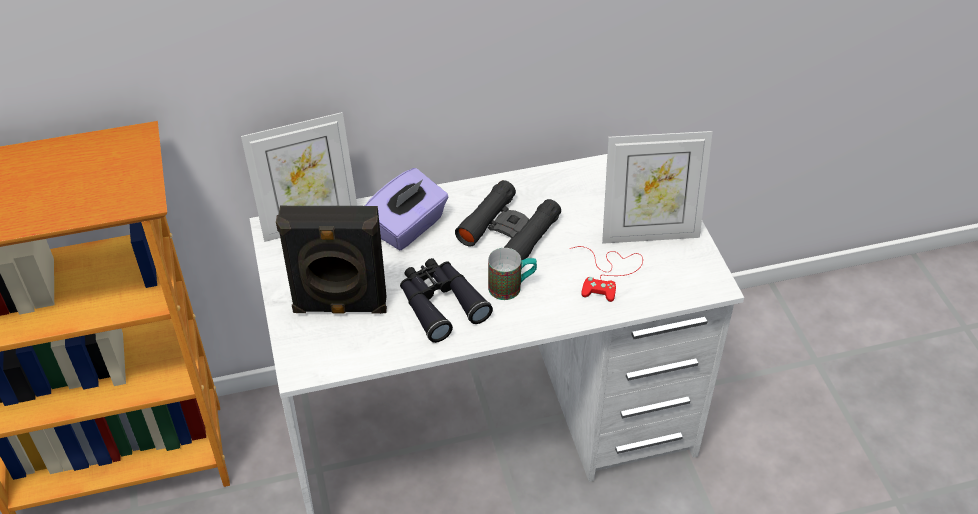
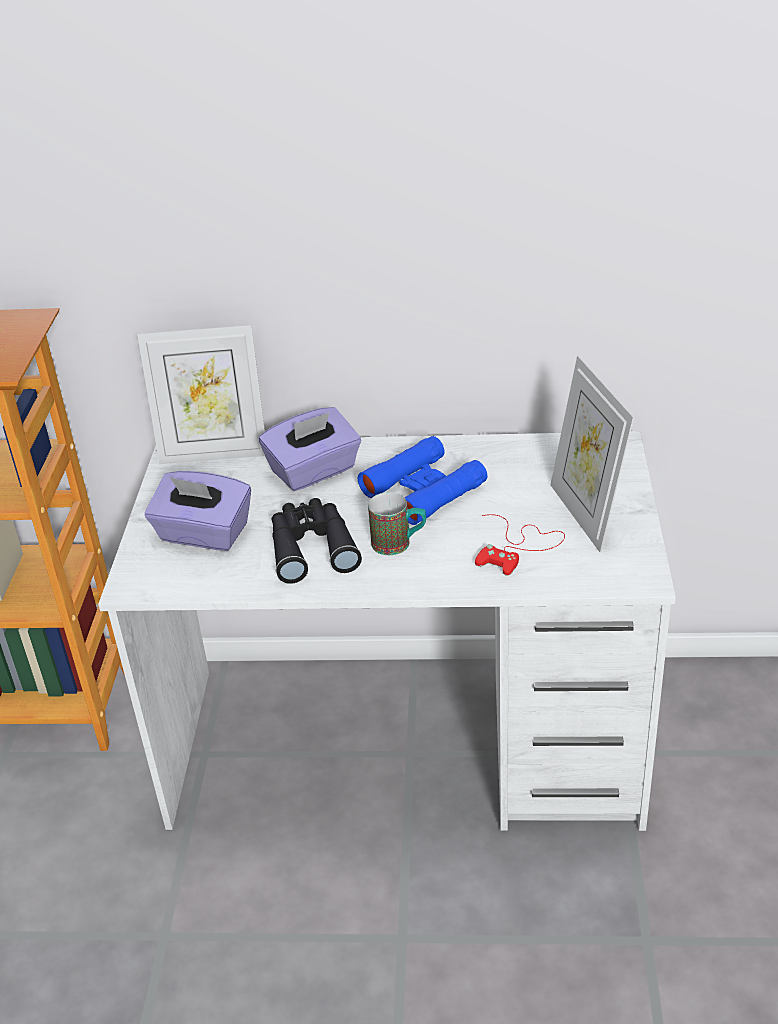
camera: 20 degrees right, 10 degrees down
(340, 307) = (203, 534): black speaker -> purple tissue box
(509, 230) = (423, 489): black binoculars -> blue binoculars
(649, 233) = (586, 514): picture frame -> picture frame turned 60 degrees clockwise

